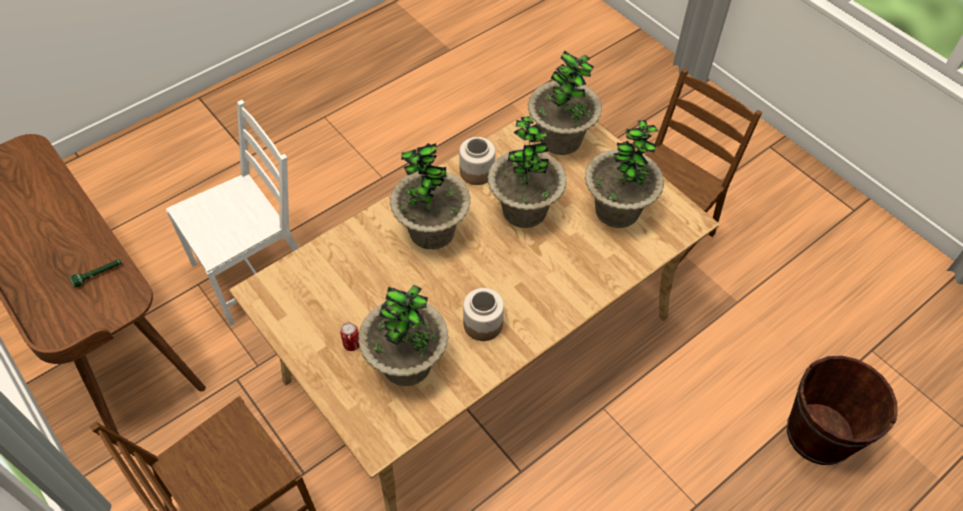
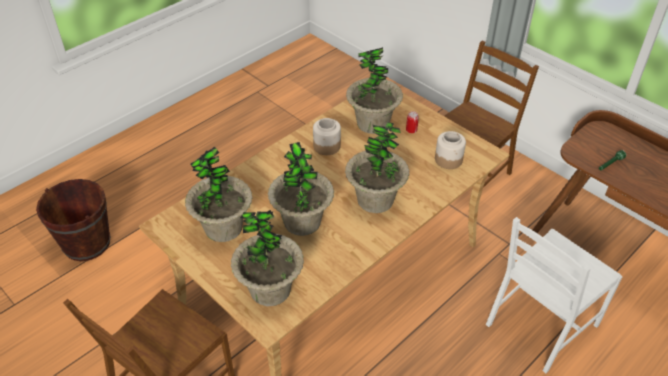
camera: 175 degrees right, 10 degrees down
(476, 172) = (347, 251): jar -> jar (448, 159)

